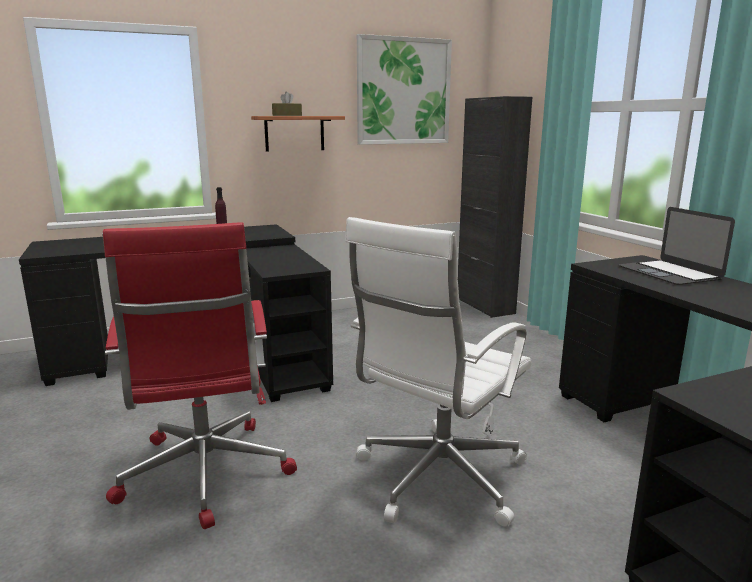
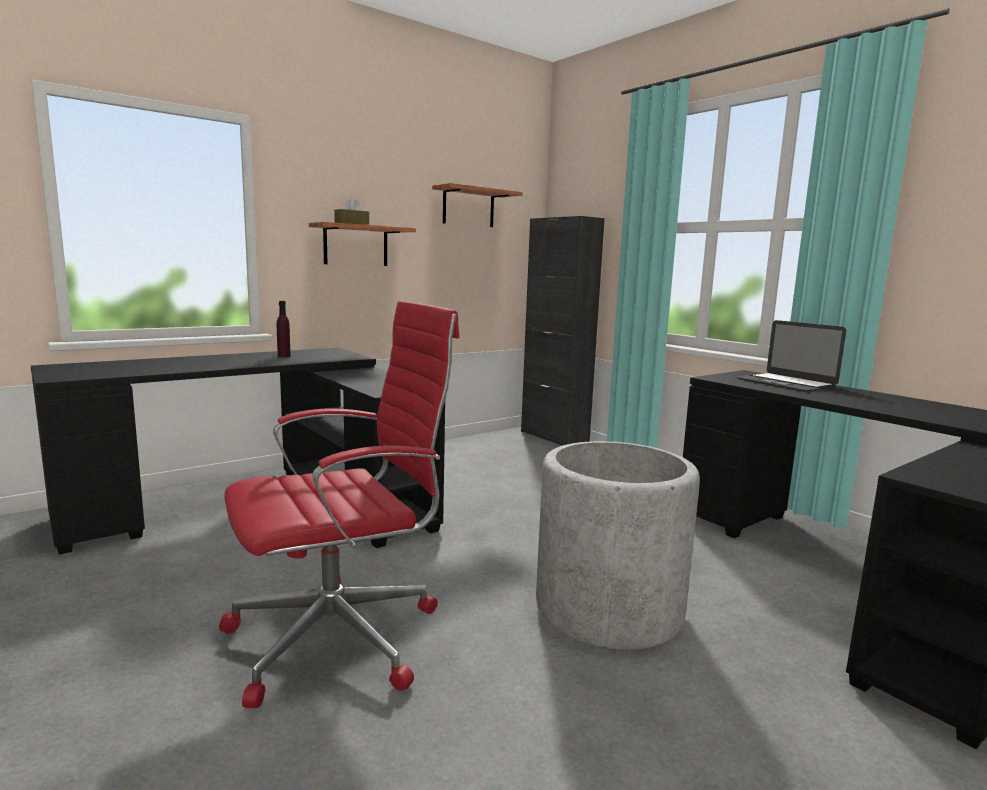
camera: 15 degrees left, 5 degrees down
(205, 475) = (341, 636): red office chair -> red office chair turned 90 degrees counterclockwise
(403, 91) = (468, 207): picture -> shelf
(437, 478) = (608, 608): white office chair -> grey planter

